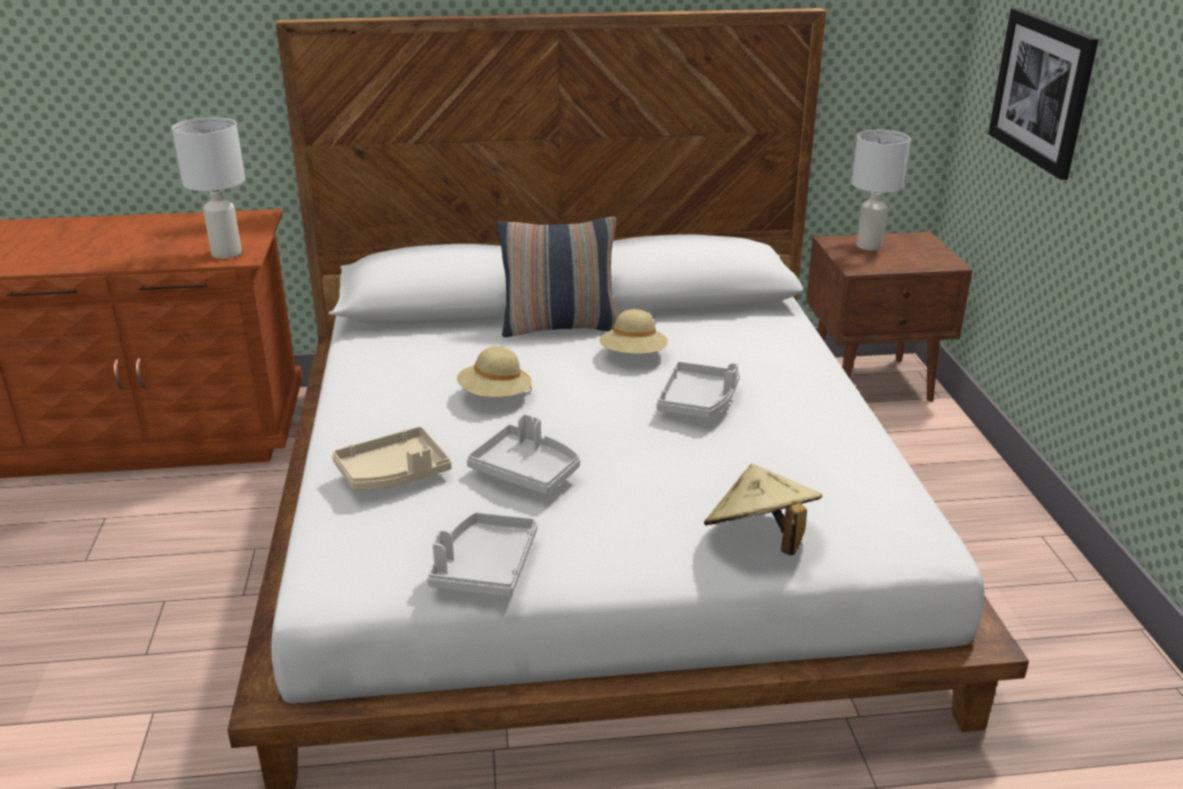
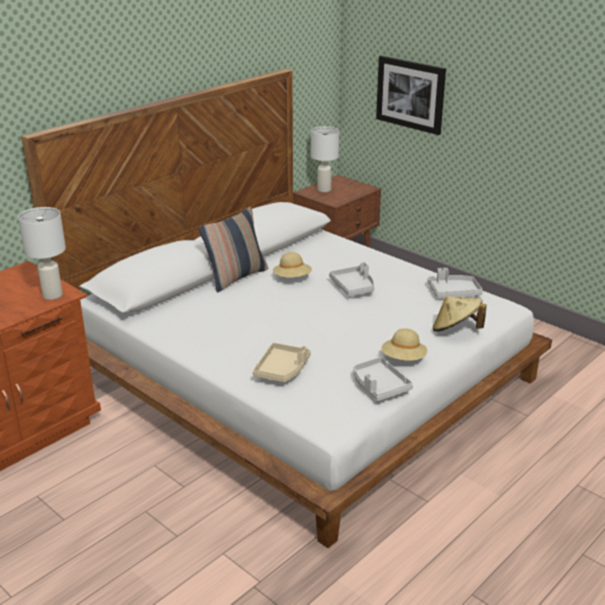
camera: 40 degrees left, 0 degrees up
(495, 396) = (264, 320): beige hat -> beige hat (403, 359)
(527, 471) = (334, 344): grey tray -> grey tray (453, 292)

